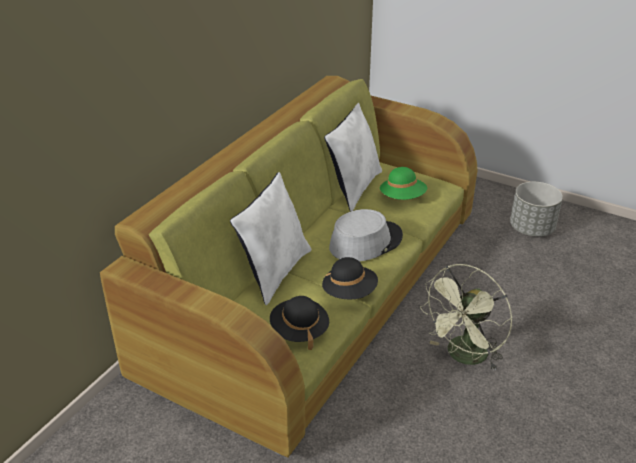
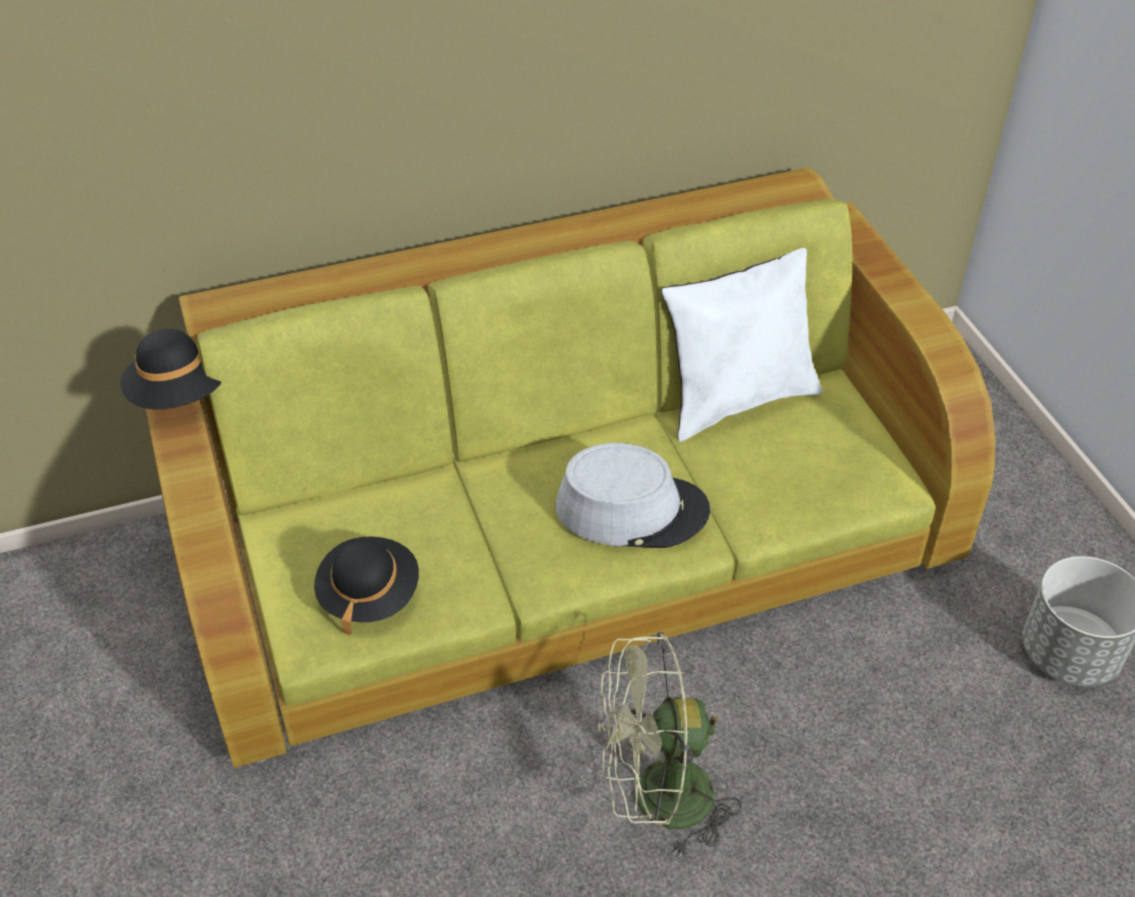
camera: 40 degrees right, 10 degrees up
(274, 272) = (447, 480): white pillow -> none
(349, 292) = (505, 580): black hat -> black hat (178, 395)
(402, 198) = (798, 463): green hat -> none

